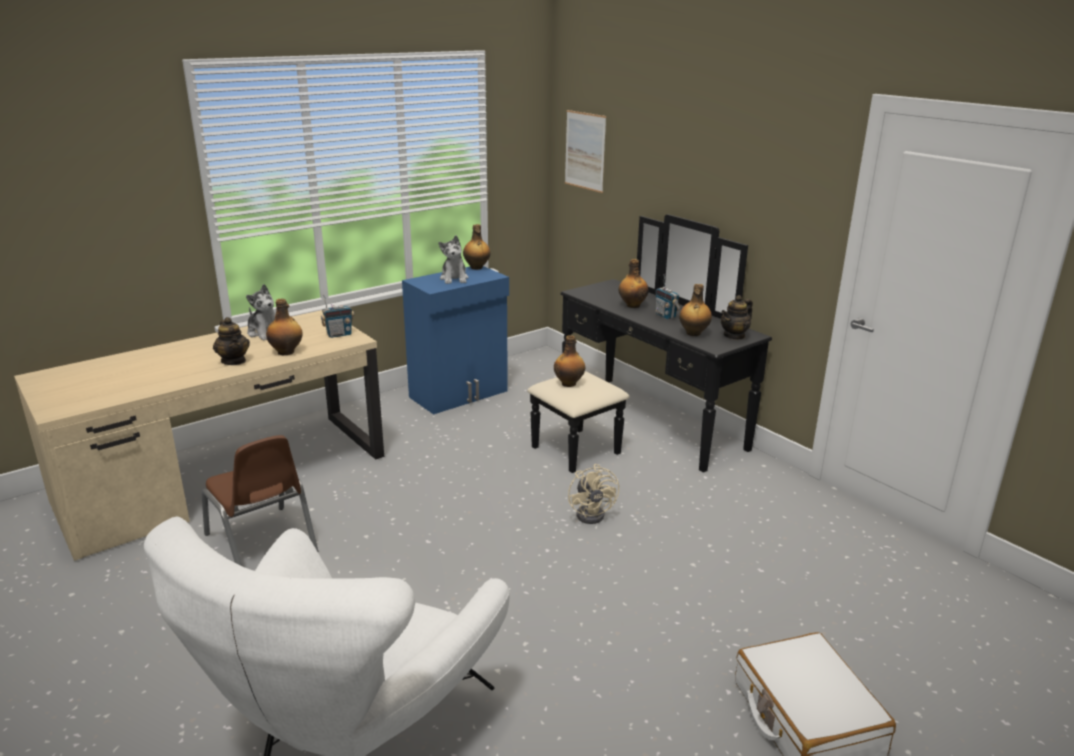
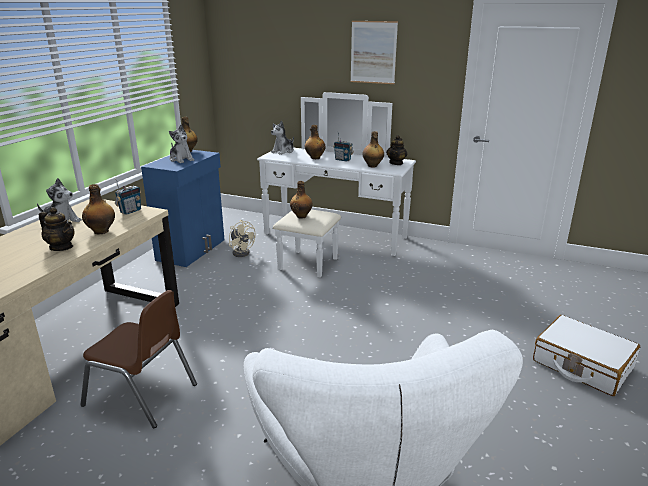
camera: 30 degrees left, 0 degrees up
(585, 151) = (243, 57): picture -> picture (373, 52)
(594, 513) = (359, 296): beige fan -> beige fan (242, 252)
(605, 288) = (283, 151): none -> plush toy
(635, 427) = (330, 241): black dresser -> white dresser

